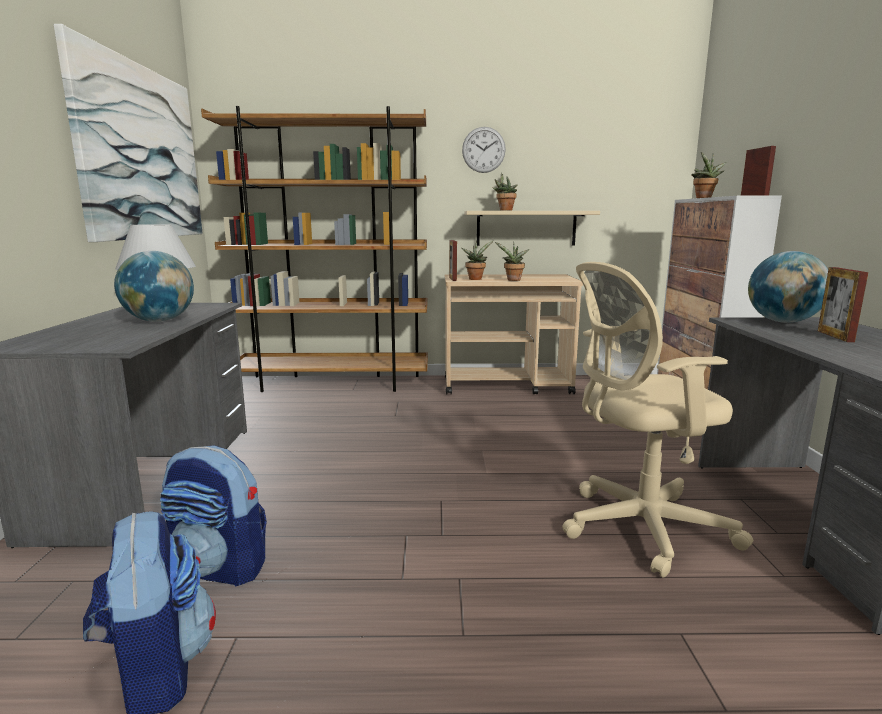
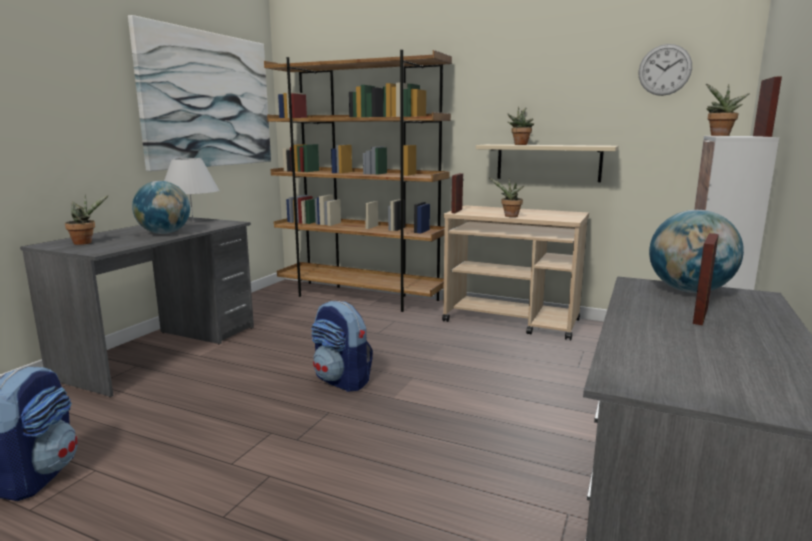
camera: 25 degrees right, 0 degrees up
(220, 567) = (134, 422): backpack -> backpack (342, 381)
(476, 279) = (478, 212): potted plant -> potted plant (85, 242)
(483, 150) = (507, 84): wall clock -> wall clock (664, 70)
(637, 527) = (466, 479): beige office chair -> none

